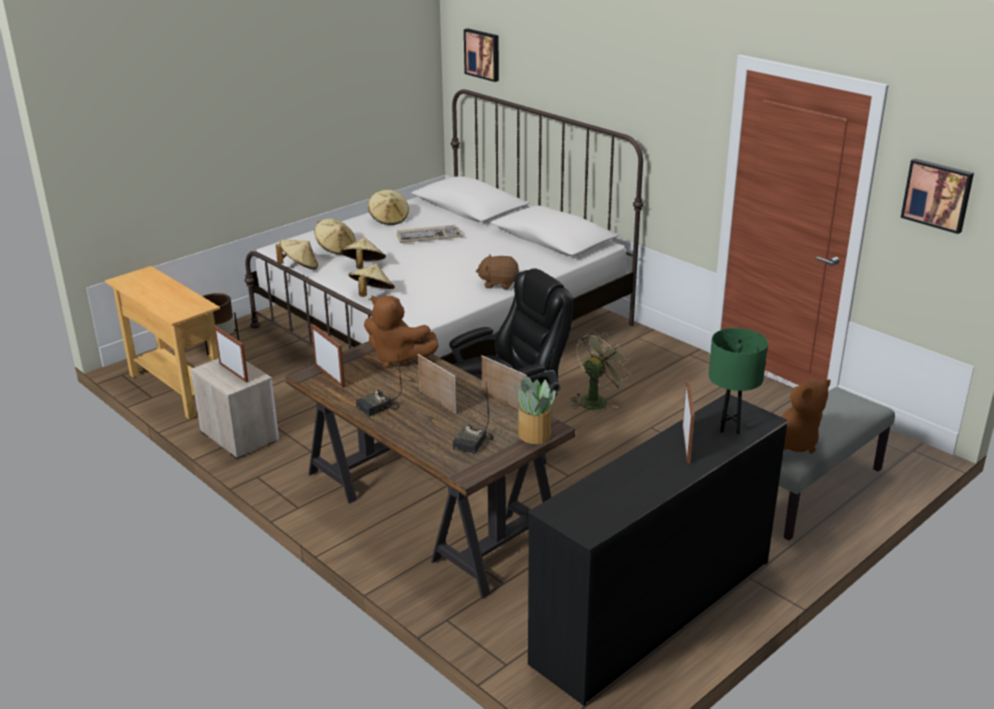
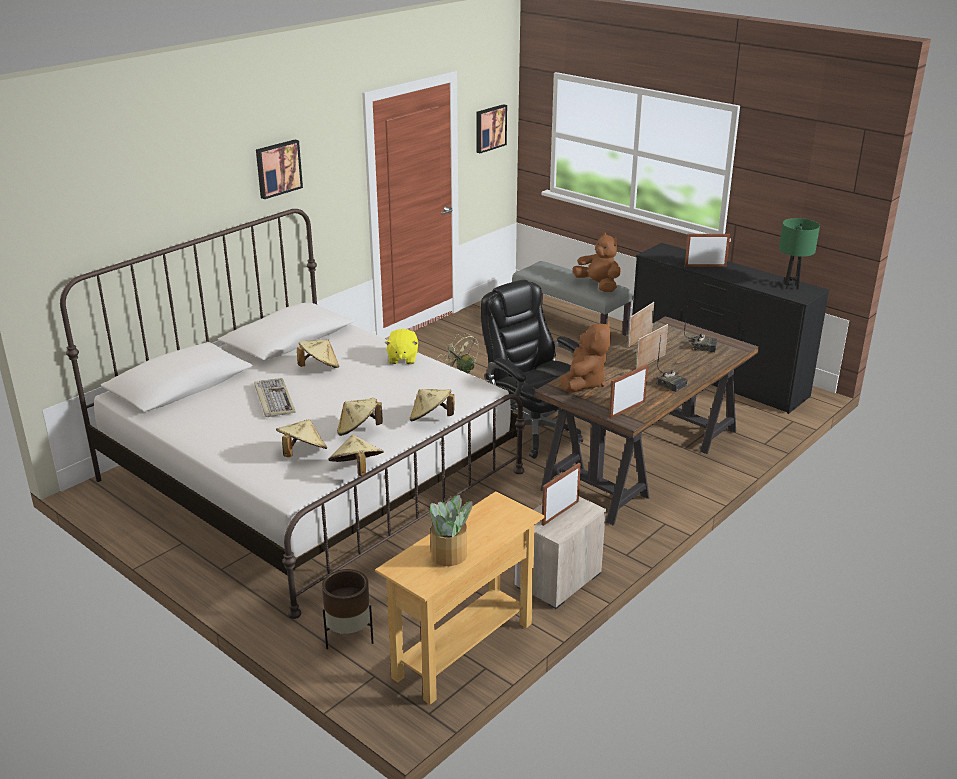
camera: 95 degrees left, 0 degrees up
(389, 219) = (211, 428): beige hat -> beige hat (319, 367)
(483, 54) = (86, 222): picture -> picture (278, 168)
(498, 283) = (402, 358): brown plush toy -> yellow plush toy
(534, 435) = (680, 327): potted plant -> potted plant (450, 555)
(730, 428) = (680, 255): green table lamp -> green table lamp (791, 286)

